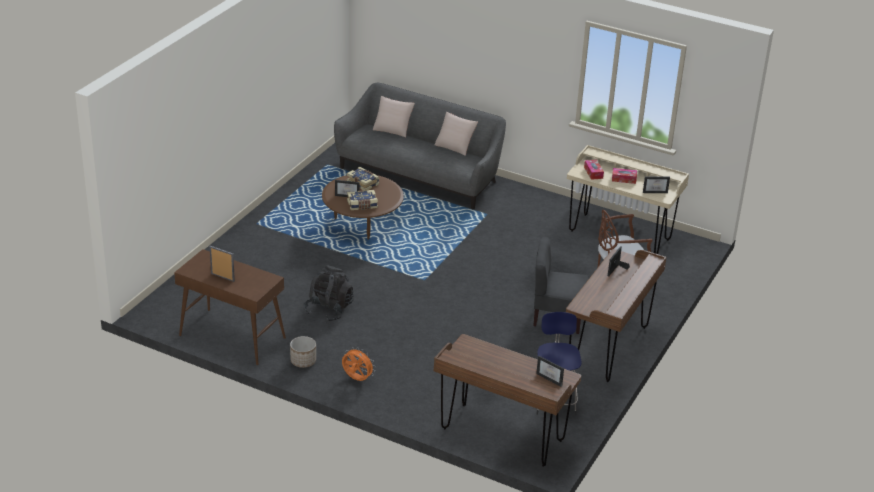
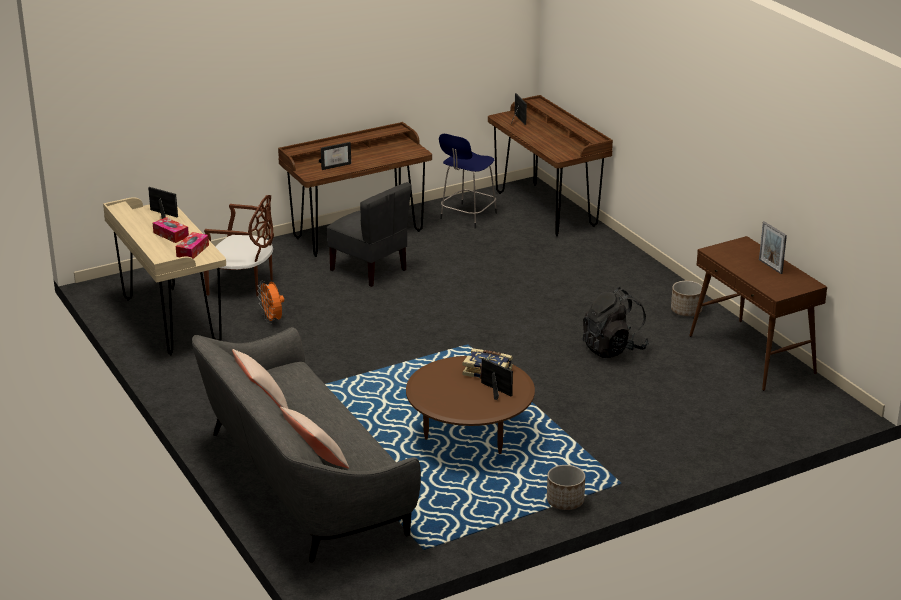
camera: 145 degrees left, 5 degrees down
(278, 206) = (565, 501): none -> planter
(356, 379) = (642, 281): orange fan -> orange fan (272, 320)
(363, 183) = (453, 401): book -> none

